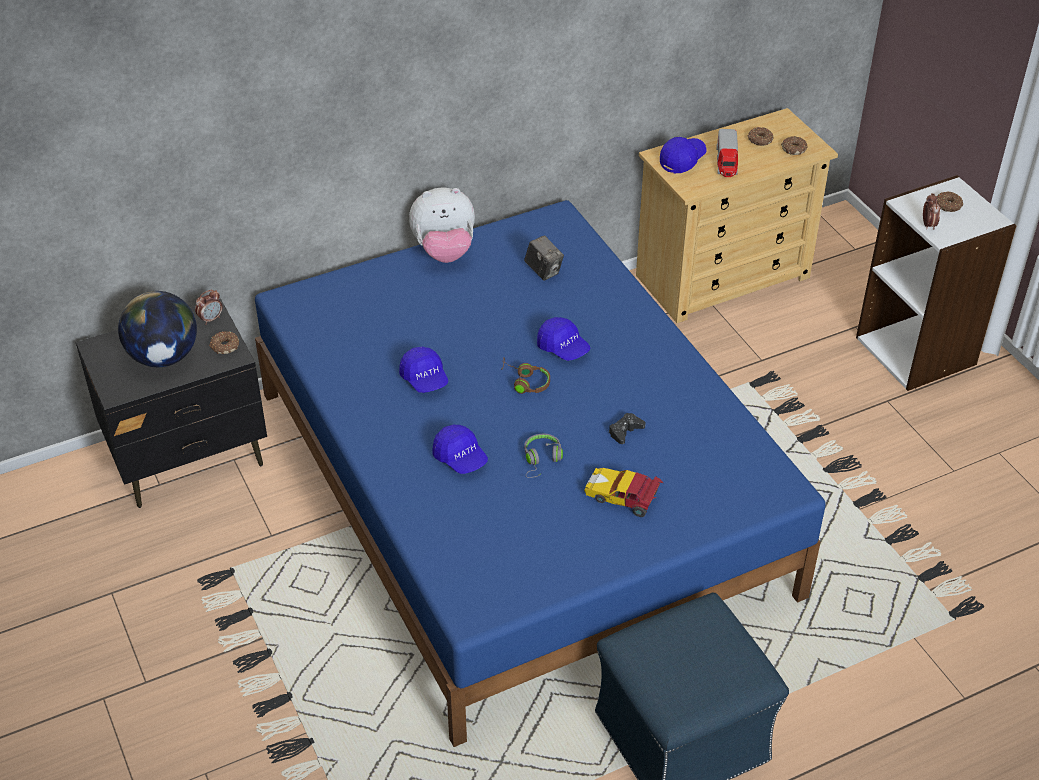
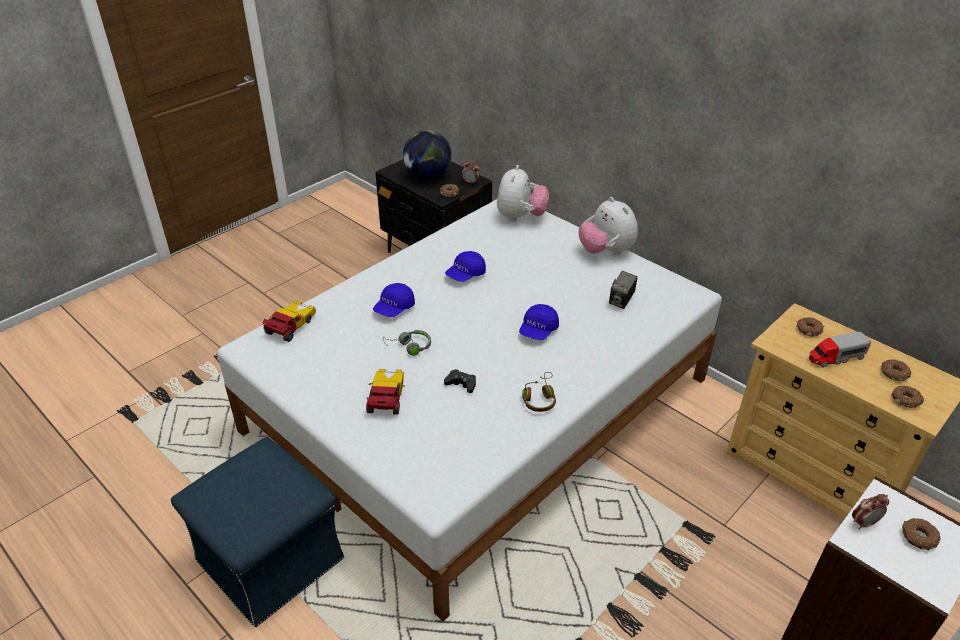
camera: 70 degrees right, 5 degrees down
(325, 298) = (520, 217): none -> plush toy
(448, 564) = (290, 327): none -> toy car
(520, 490) = (480, 405): blue bed -> white bed
(525, 382) = (489, 320): brown headphones -> brown headphones (539, 398)
(682, 160) = (809, 329): blue cap -> donut

